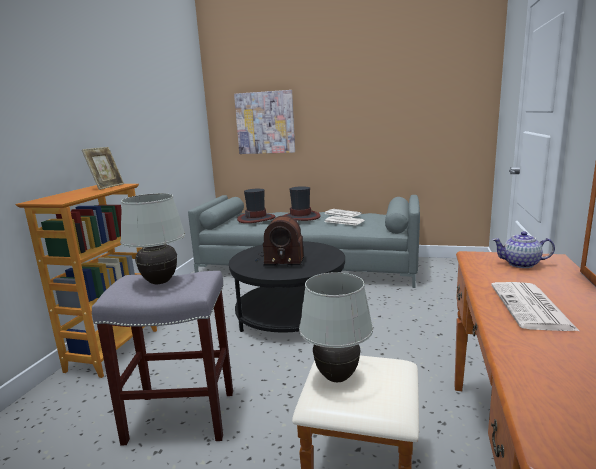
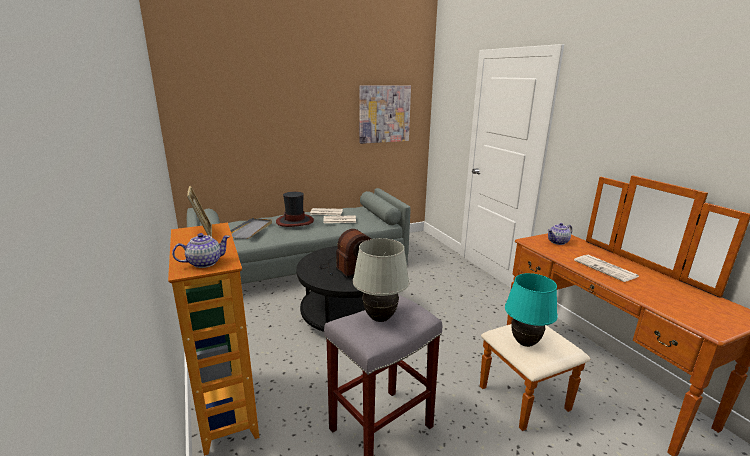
camera: 40 degrees left, 5 degrees up
(55, 199) = (204, 263): none -> teapot
(256, 218) = (251, 230): hat -> grey tray
(265, 123) = (236, 128): picture -> picture (384, 114)
(336, 377) = (524, 343): white table lamp -> turquoise table lamp

